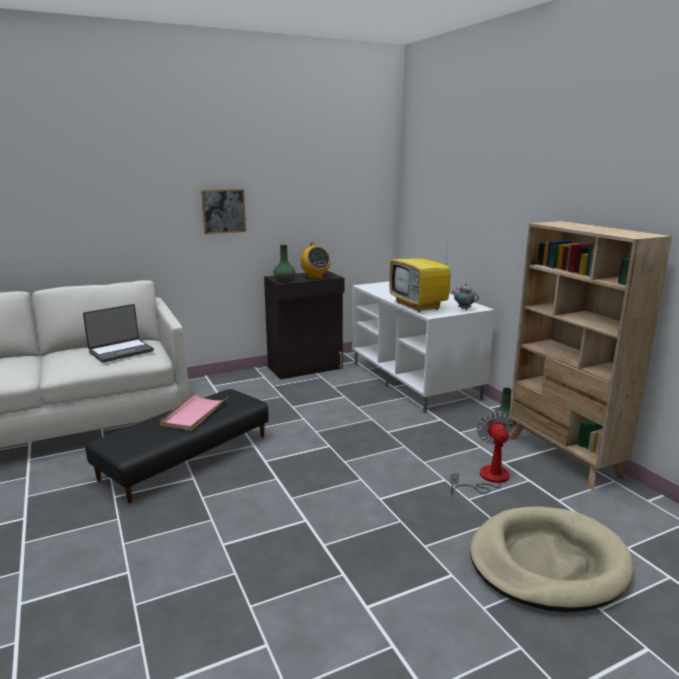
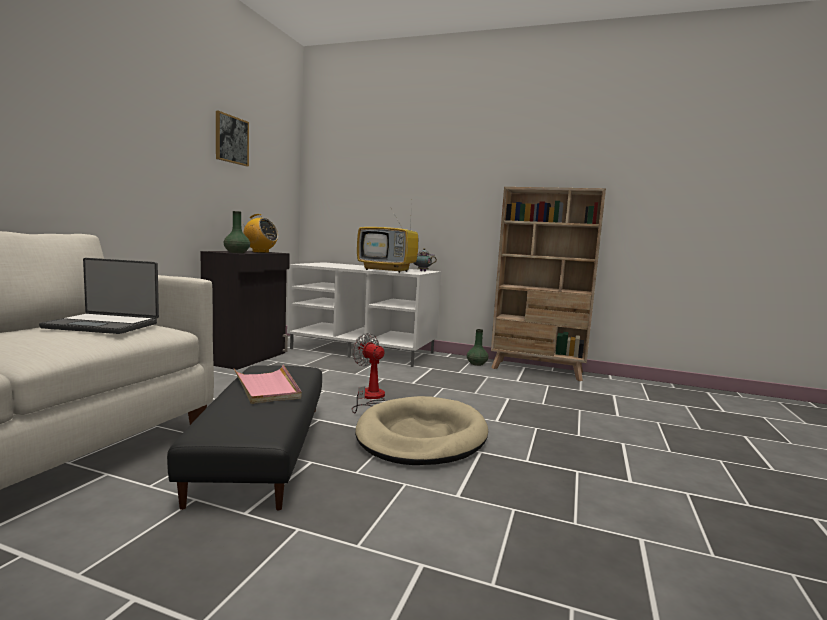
camera: 45 degrees left, 10 degrees down
(121, 351) = (104, 325): laptop -> laptop turned 90 degrees clockwise
(223, 211) = (158, 164): picture -> picture (231, 139)
(487, 479) = (528, 391): fan -> fan (369, 398)
(547, 562) = (640, 418): beige dog bed -> beige dog bed (421, 436)

